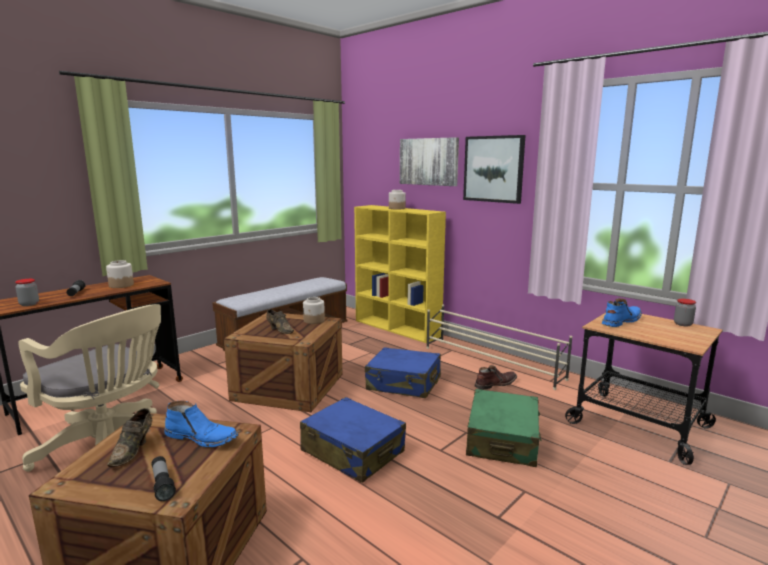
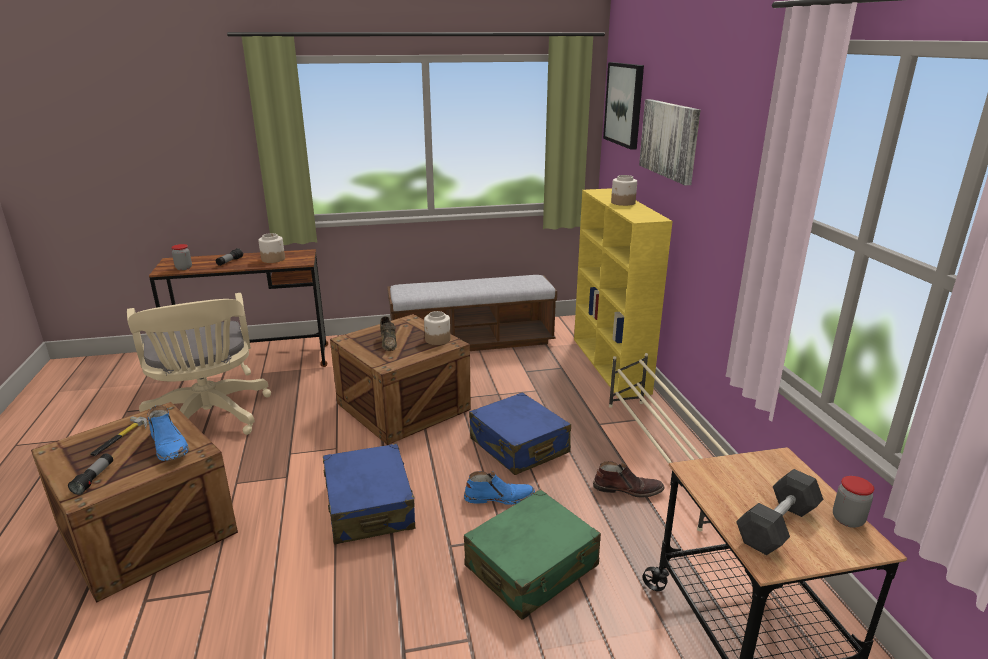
camera: 35 degrees right, 10 degrees up
(133, 450) = (120, 438): brown shoe -> hammer
(494, 169) = (728, 170): picture -> picture (624, 104)
(620, 321) = (747, 475): blue boot -> blue boot (499, 497)
(667, 334) = (777, 525): none -> grey dumbbell

